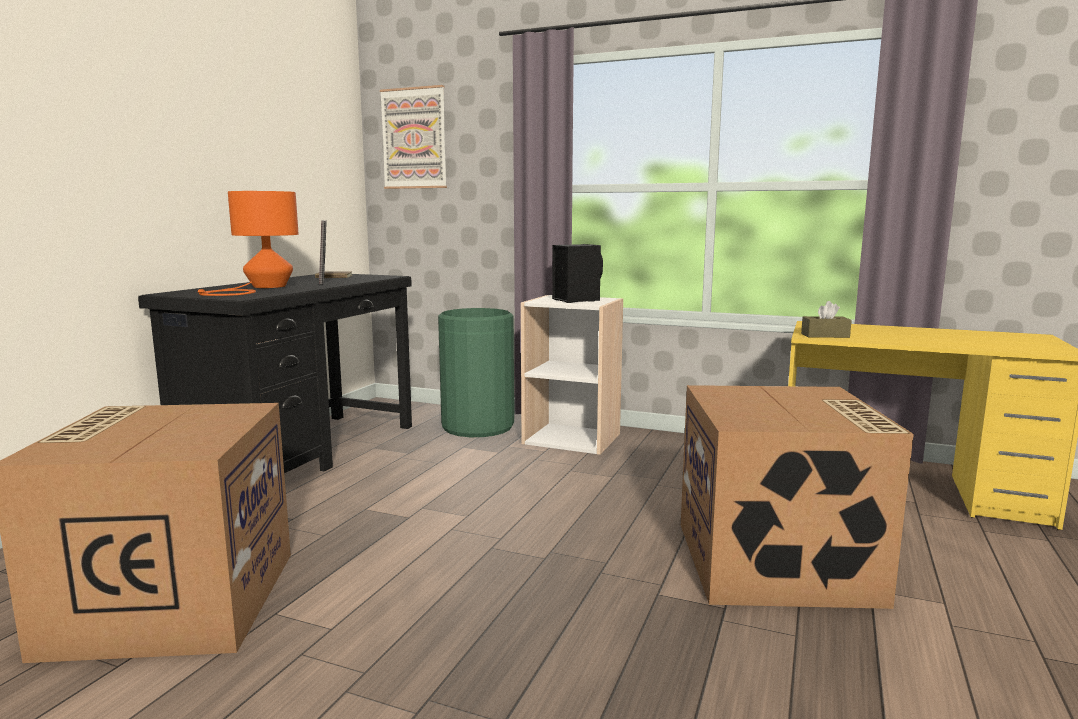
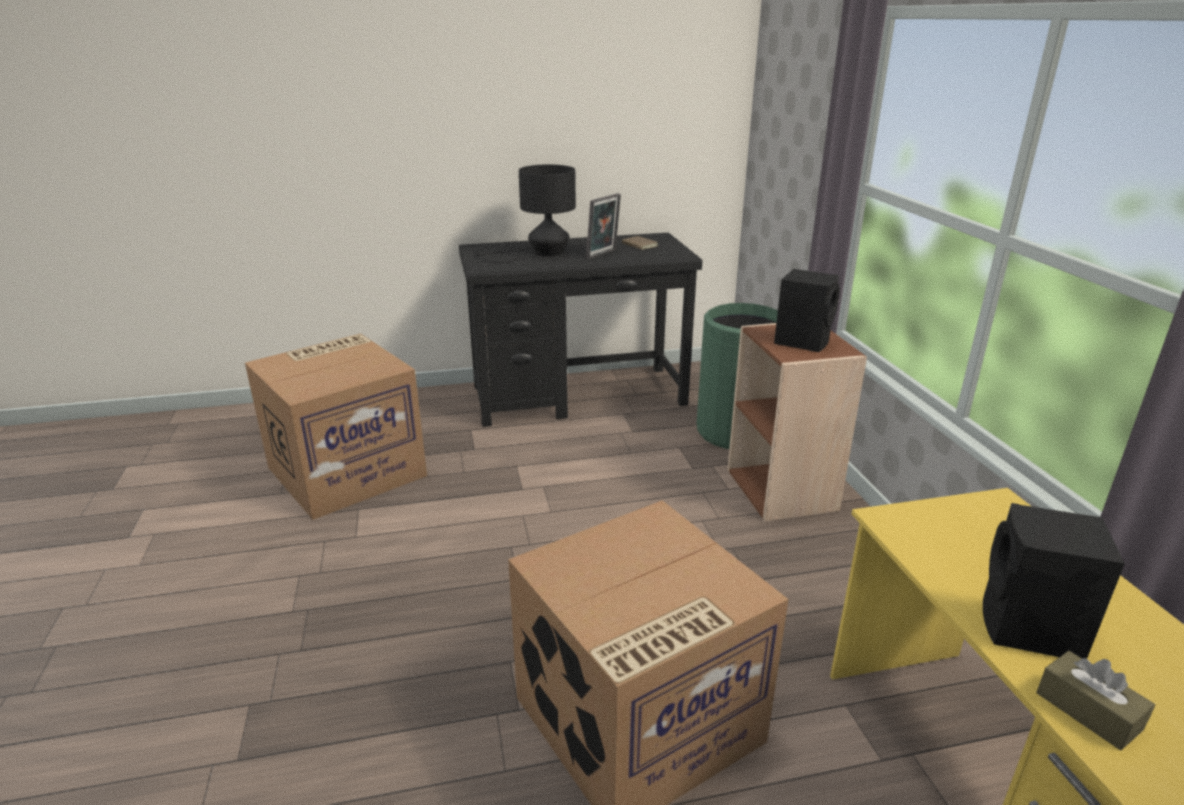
camera: 55 degrees right, 15 degrees up
(254, 289) = (529, 254): orange table lamp -> black table lamp
(414, 138) = (780, 93): picture -> none
(573, 438) = (783, 490): white bookcase -> brown bookcase
(825, 335) = (913, 529): brown tissue box -> brown tissue box (1088, 711)
(936, 341) = (1030, 630): none -> black speaker

